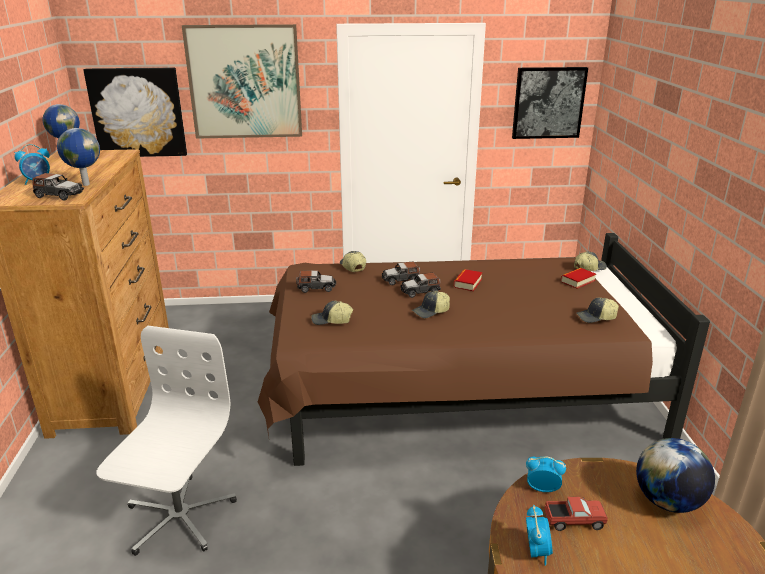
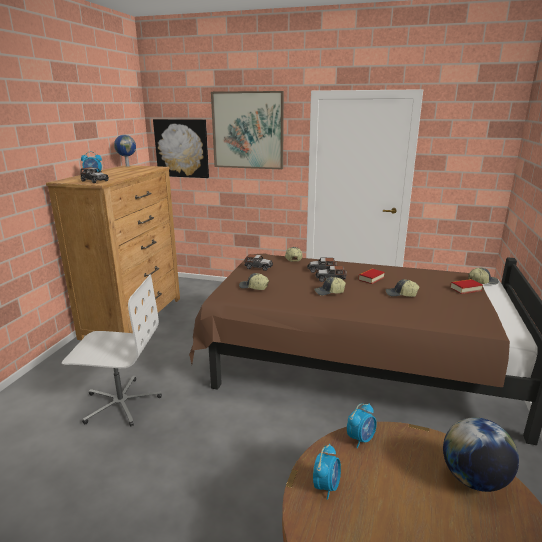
camera: 20 degrees right, 5 degrees down
(85, 184) = (115, 178): globe -> none
(178, 517) = (121, 403): white office chair -> white office chair turned 60 degrees clockwise
(542, 488) = (361, 439): alarm clock -> alarm clock turned 105 degrees clockwise
(548, 103) = (473, 153): picture -> none
(574, 521) = (373, 472): toy truck -> none
(596, 318) = (465, 316): cap -> cap (401, 294)

